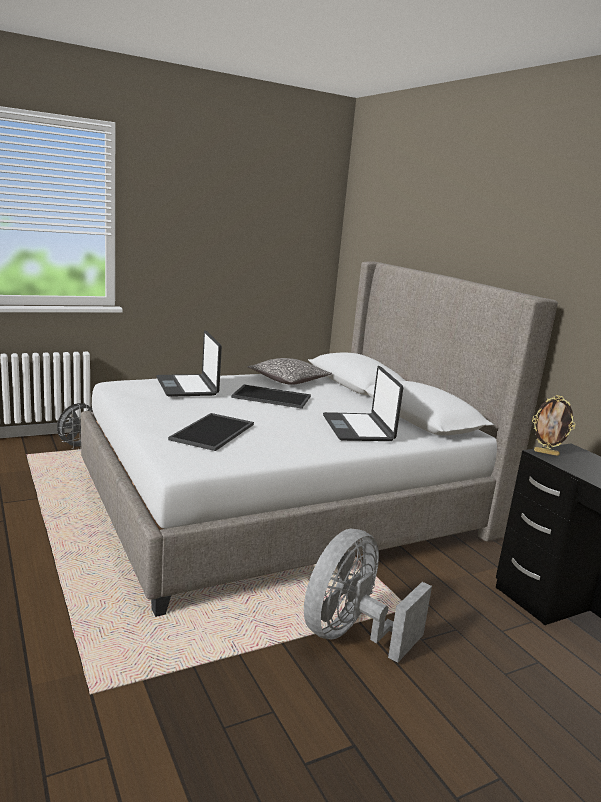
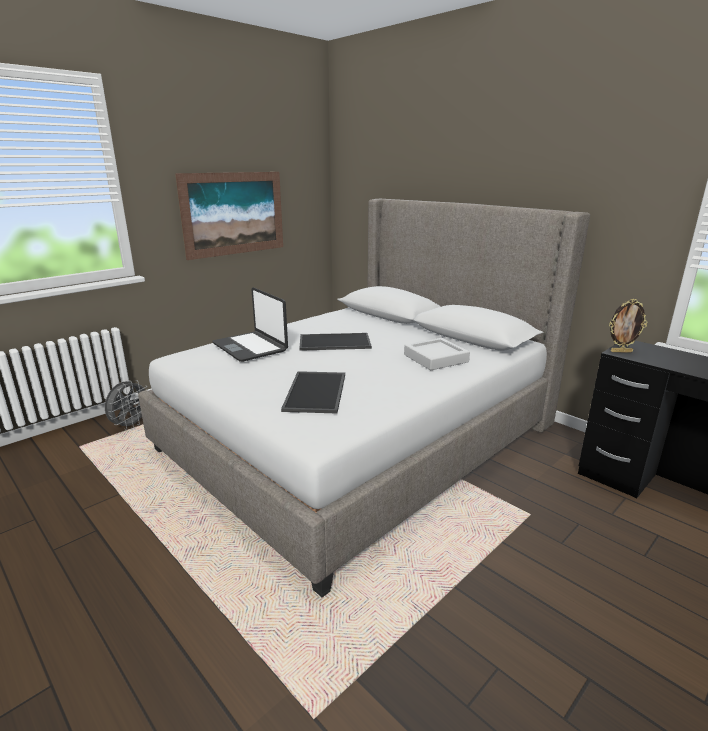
camera: 15 degrees left, 5 degrees up
(225, 260) = (234, 213): none -> picture
(289, 380) = (332, 322): pillow -> none
(351, 634) = (505, 557): grey fan -> none
(358, 428) = (435, 358): laptop -> grey tray

